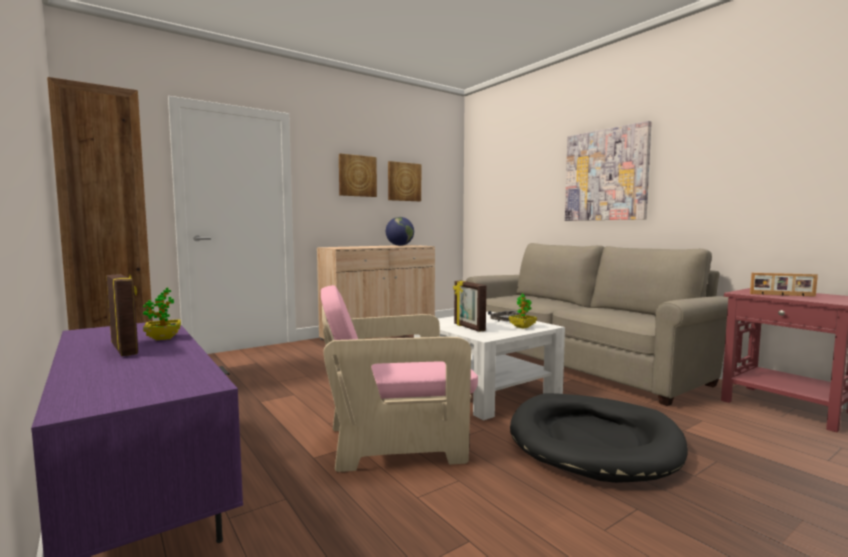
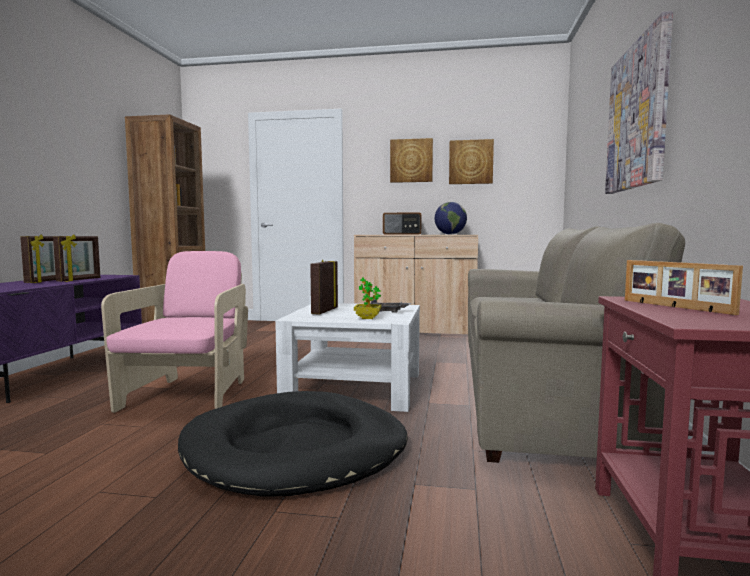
camera: 45 degrees right, 0 degrees up
(163, 338) = (79, 280): potted plant -> picture frame
(362, 246) = (402, 234): none -> radio
(397, 443) = (188, 395): pink armchair -> pink armchair turned 60 degrees clockwise

